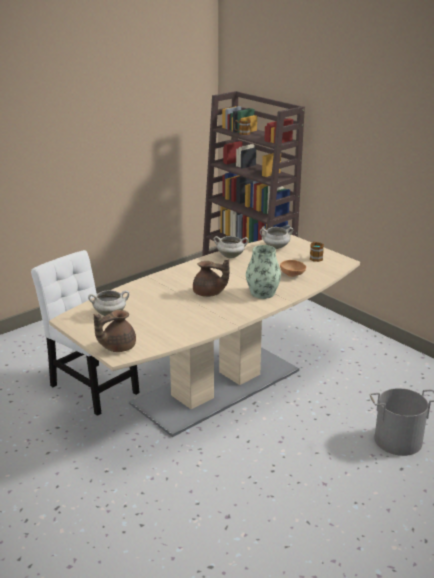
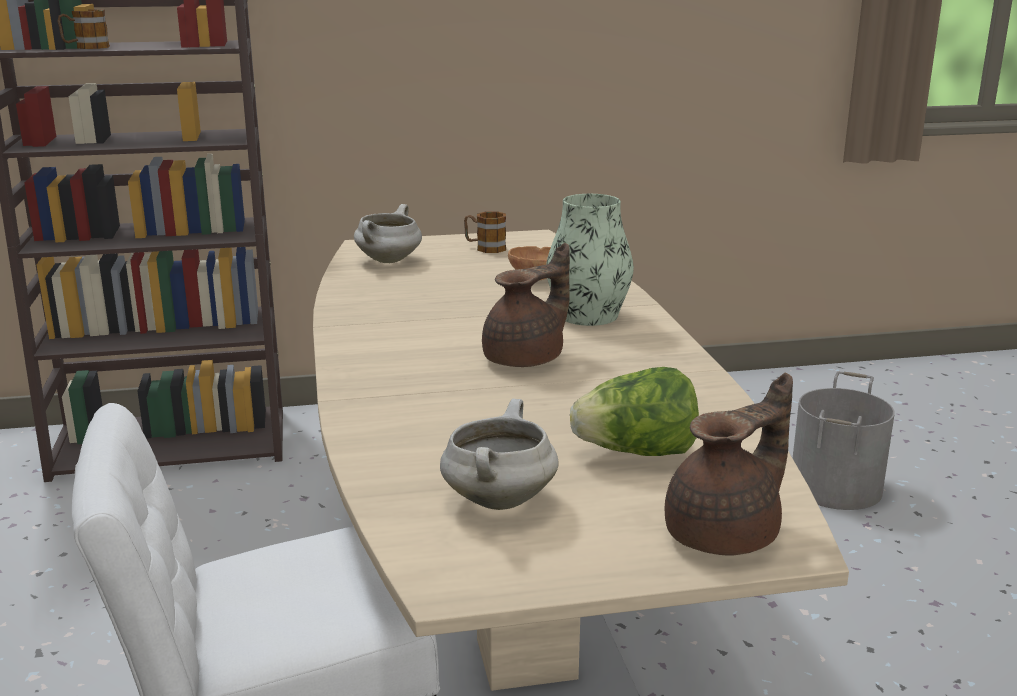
camera: 60 degrees left, 5 degrees down
(117, 347) = (726, 535): brown teapot -> brown teapot turned 120 degrees counterclockwise
(155, 325) = (636, 453): none -> lettuce
(231, 256) = (364, 300): white cooking pot -> none

